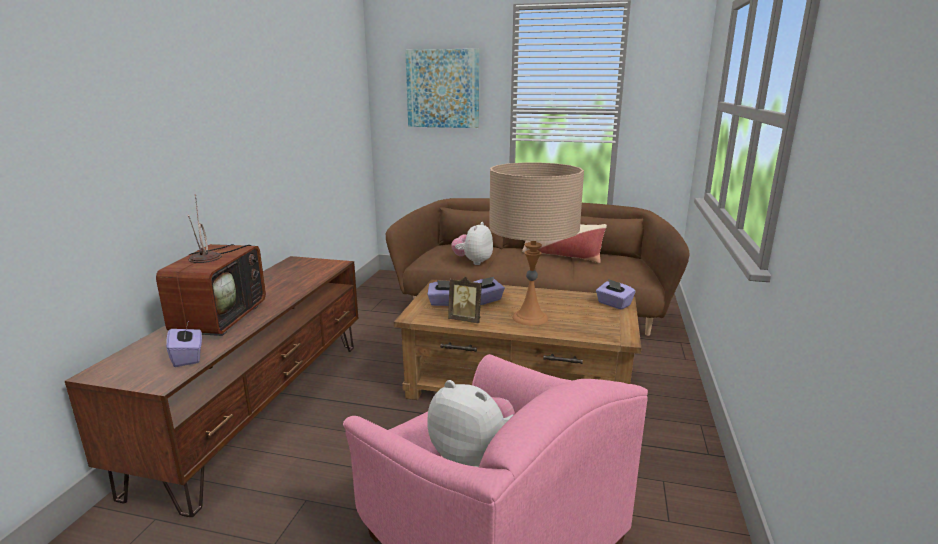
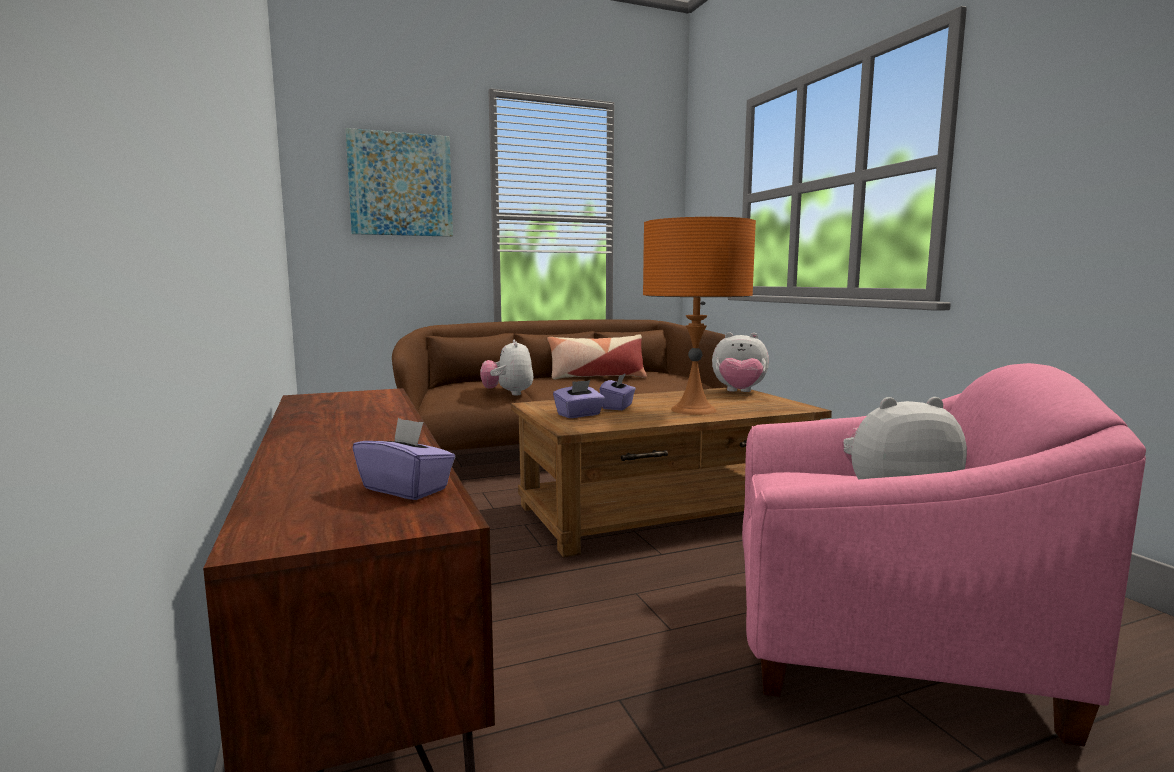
camera: 35 degrees left, 10 degrees down
(219, 318) = (340, 451): television -> none
(466, 319) = (636, 421): picture frame -> none
(530, 317) = (693, 410): beige table lamp -> orange table lamp
(613, 304) = (739, 392): purple tissue box -> plush toy

